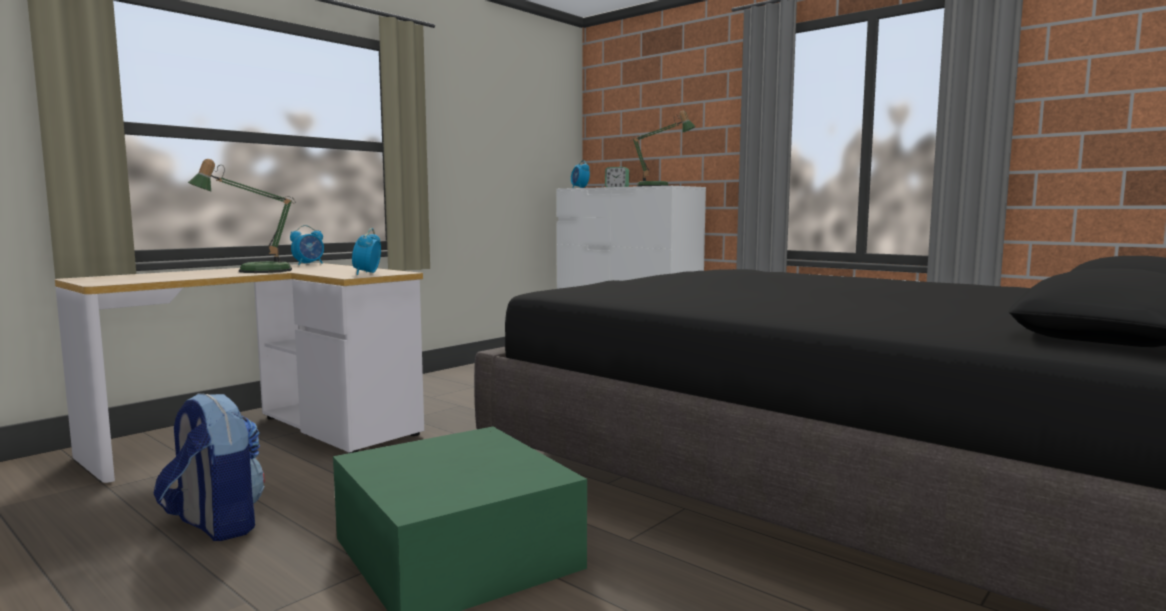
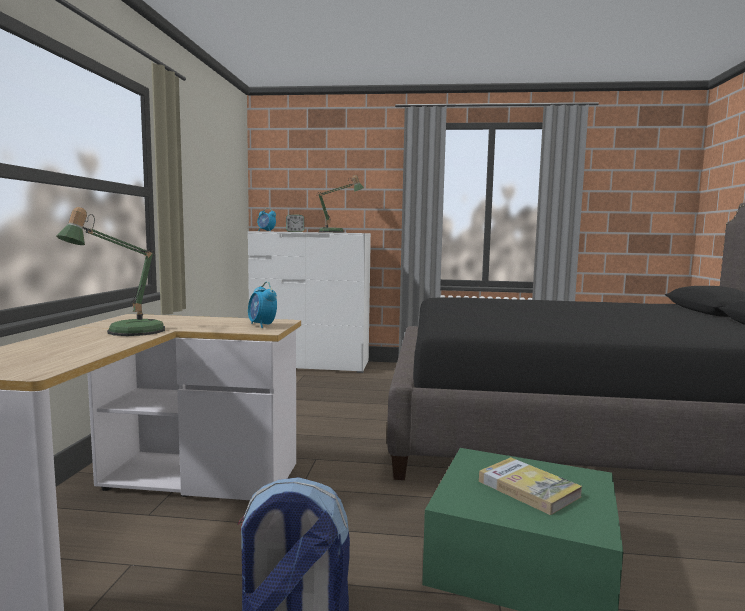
camera: 35 degrees left, 0 degrees up
(309, 264) = (129, 317): alarm clock -> none
(457, 467) = (528, 489): none -> book

